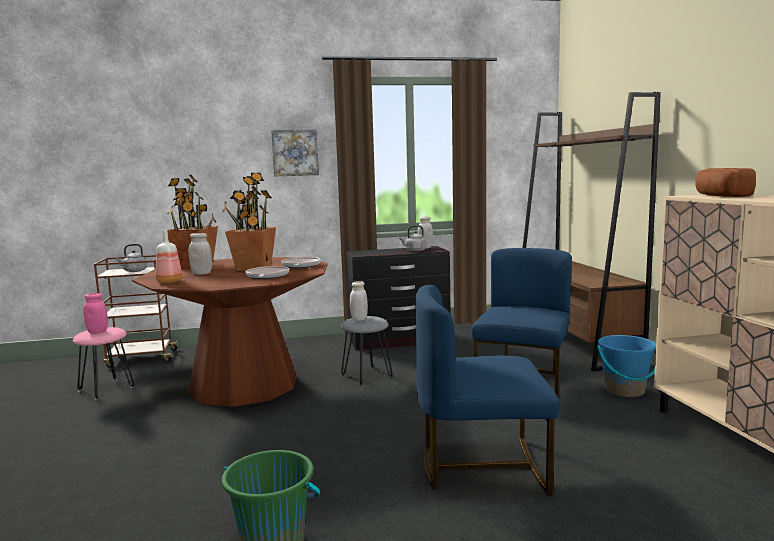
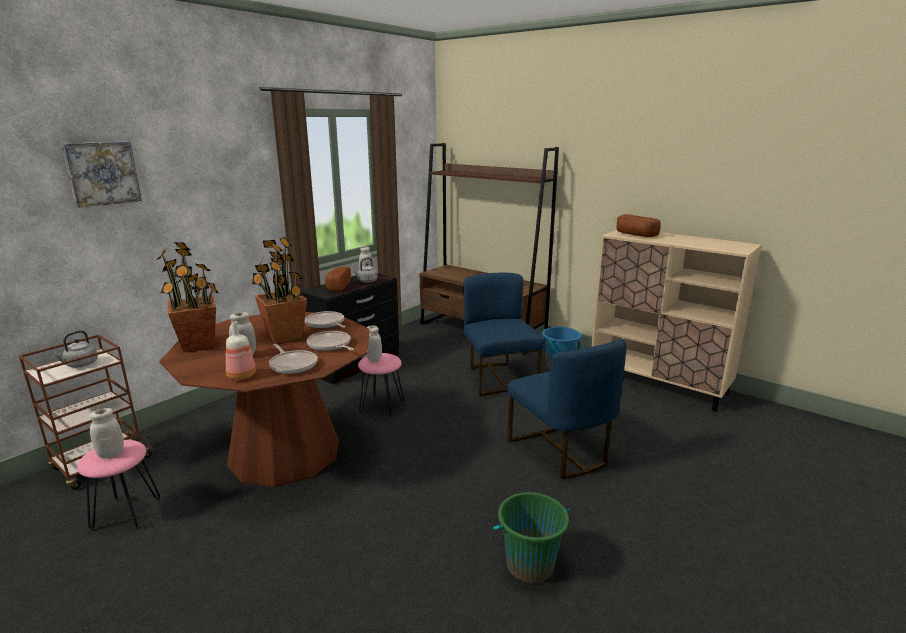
camera: 40 degrees left, 10 degrees up
(97, 332) = (111, 454): pink jar -> white jar
(213, 282) = (293, 365): none -> frying pan
(295, 153) = (234, 193): picture -> picture (102, 173)
(367, 376) = (382, 407): grey stool -> pink stool
(381, 251) = (337, 286): none -> bread
(482, 467) = (560, 451): blue chair -> blue chair turned 75 degrees counterclockwise

